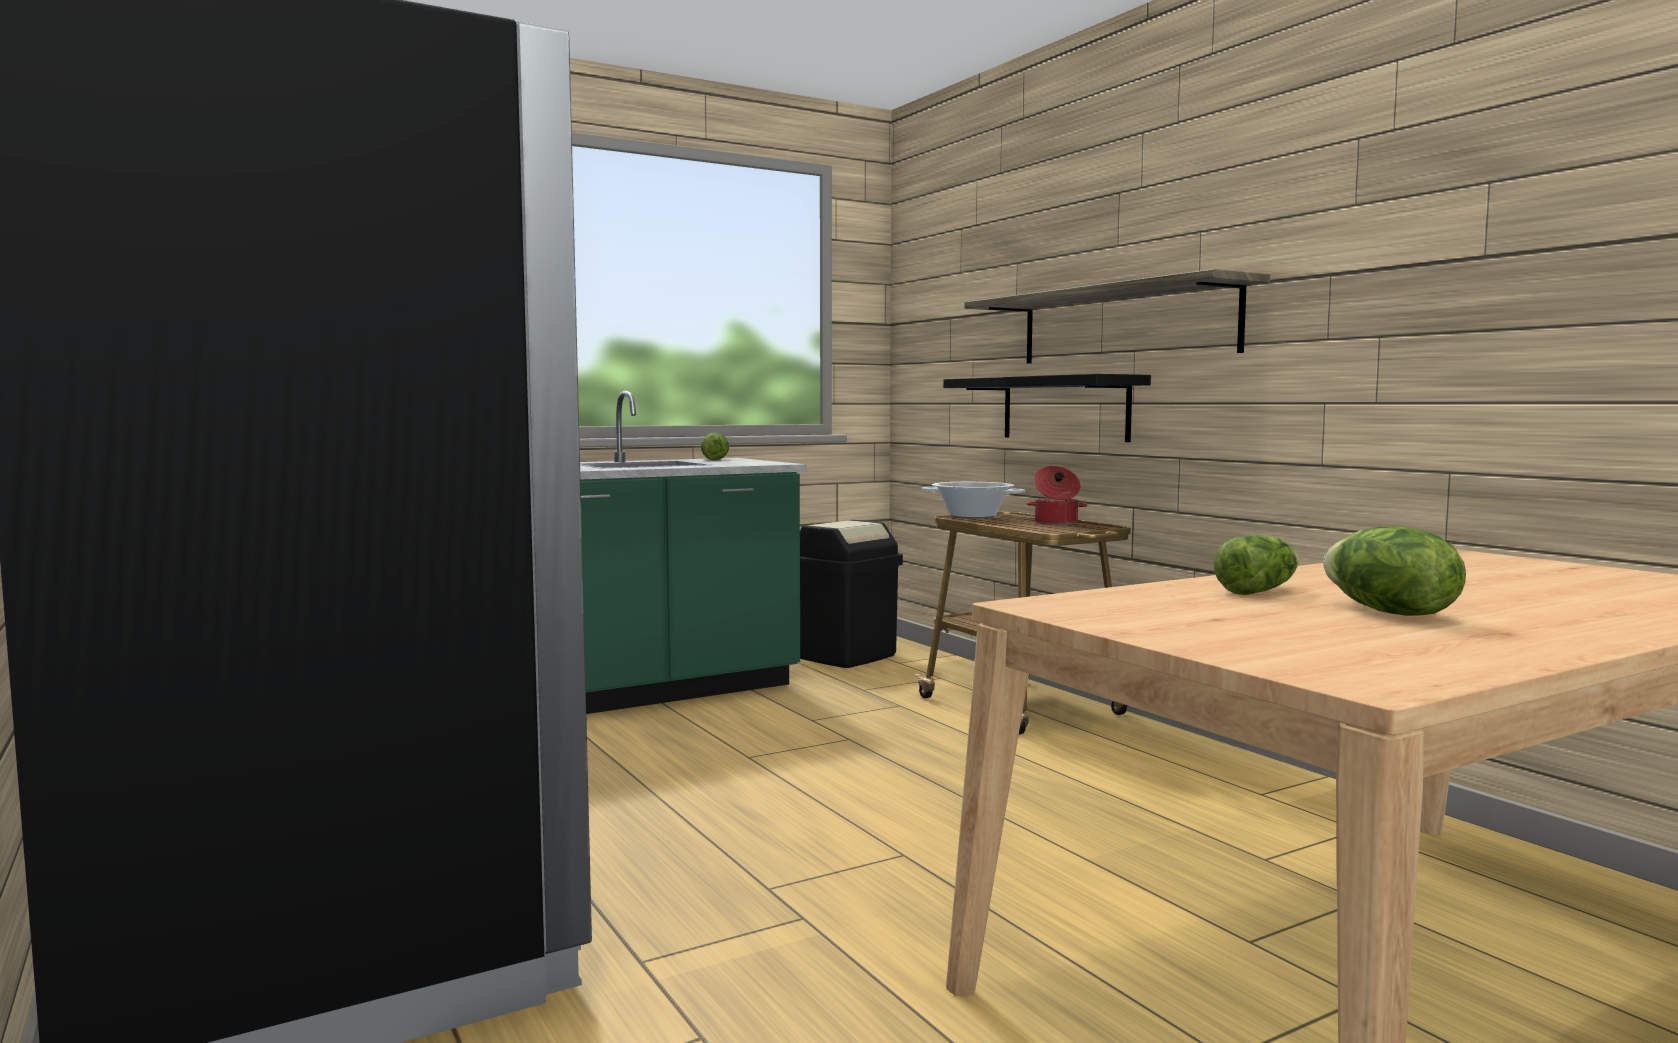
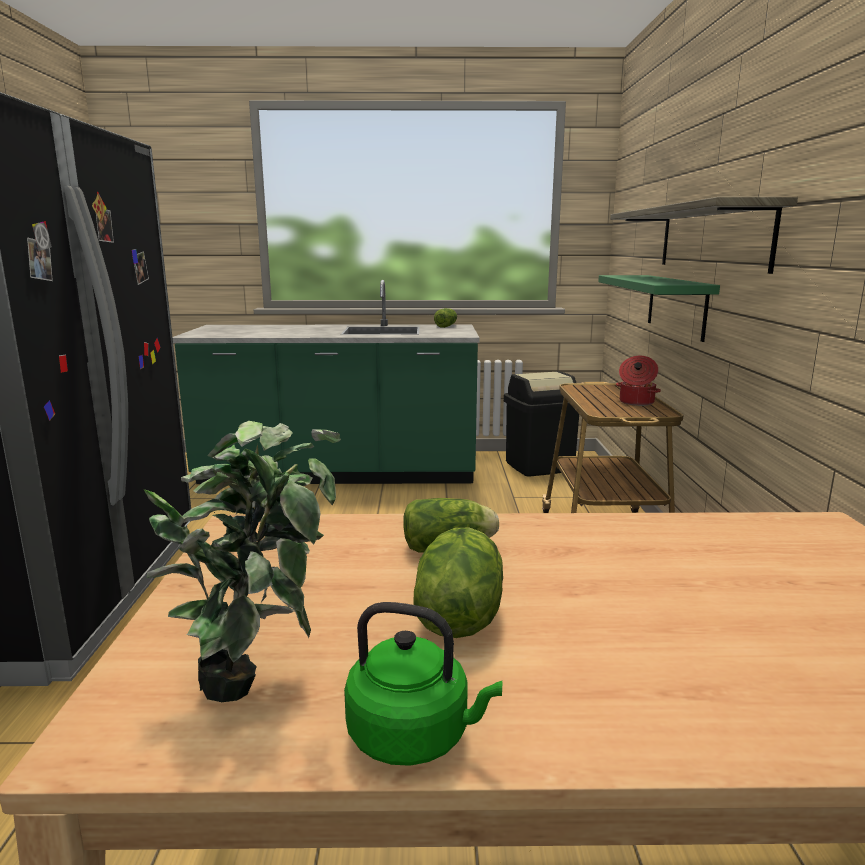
camera: 30 degrees right, 10 degrees up
(972, 516) = (587, 387): cooking pot -> none
(1064, 408) = (676, 305): black shelf -> green shelf
(1366, 650) = (259, 676): none -> potted plant
(1540, 648) = (415, 736): none -> green kettle

